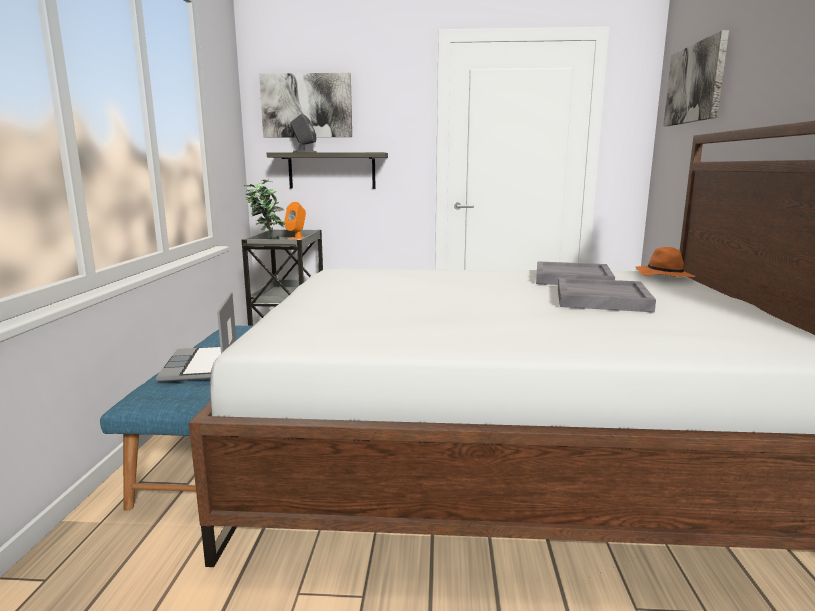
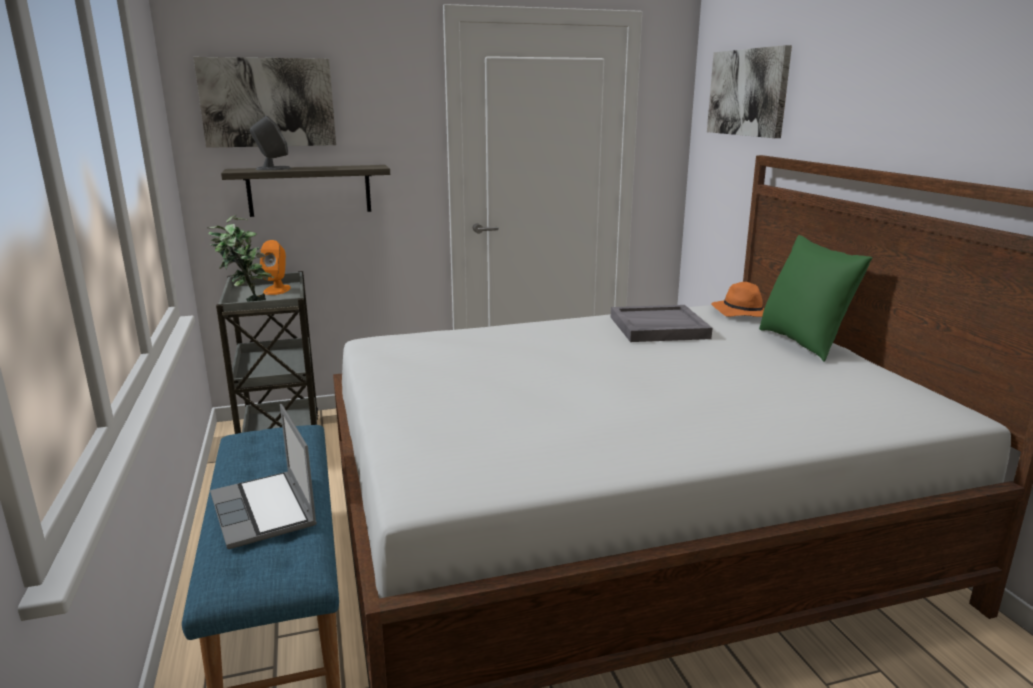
camera: 20 degrees left, 5 degrees up
(600, 299) = (714, 360): grey tray -> none
(706, 297) = (803, 343): none -> green pillow

